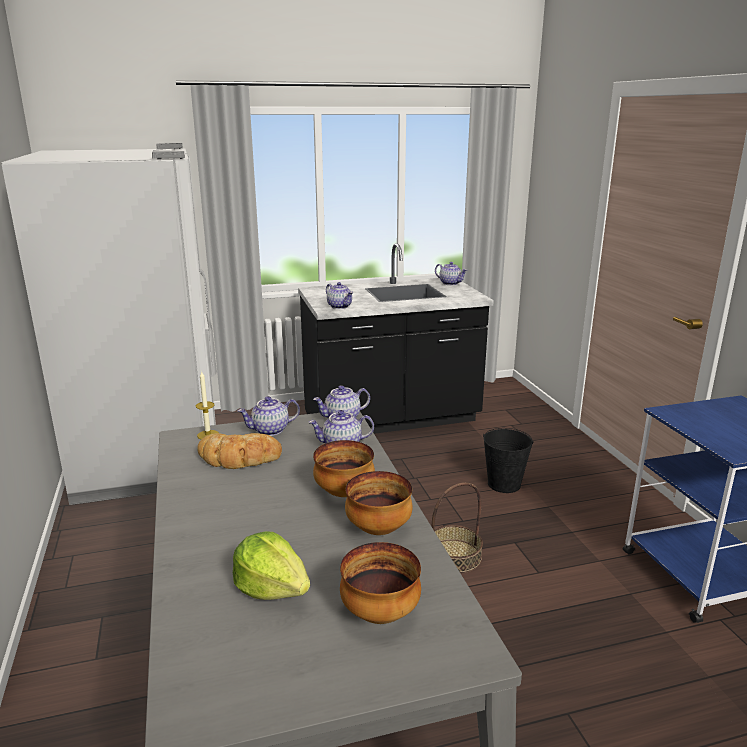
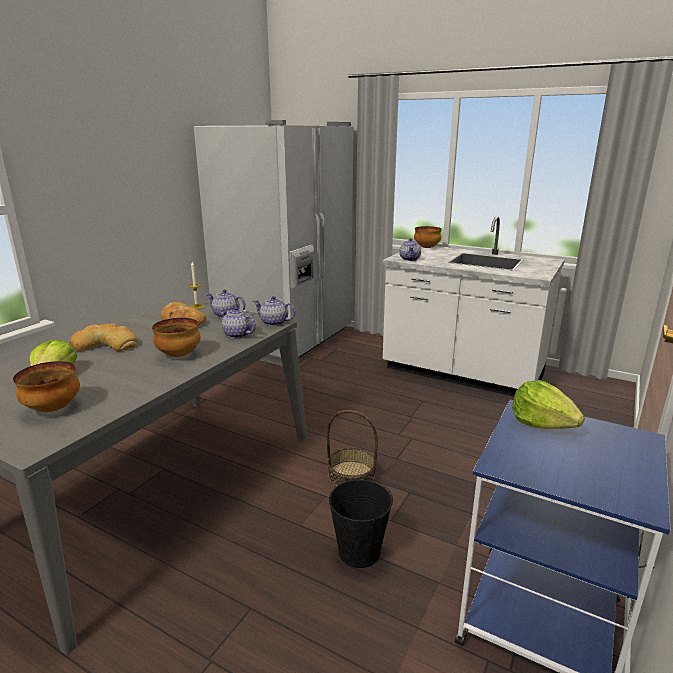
camera: 45 degrees right, 0 degrees up
(225, 524) = (106, 344): none -> bread
(379, 529) = (147, 377): bowl -> bowl (427, 248)
(391, 418) = (462, 373): black counter -> white counter
(450, 283) = (545, 263): teapot -> none
(504, 484) = (473, 453): black bucket -> black bucket (359, 551)
(691, 416) = (542, 423): none -> lettuce

